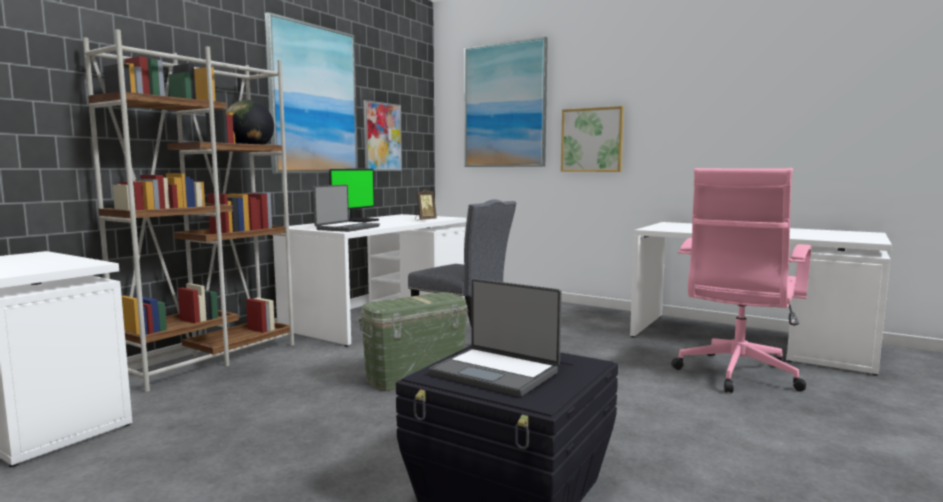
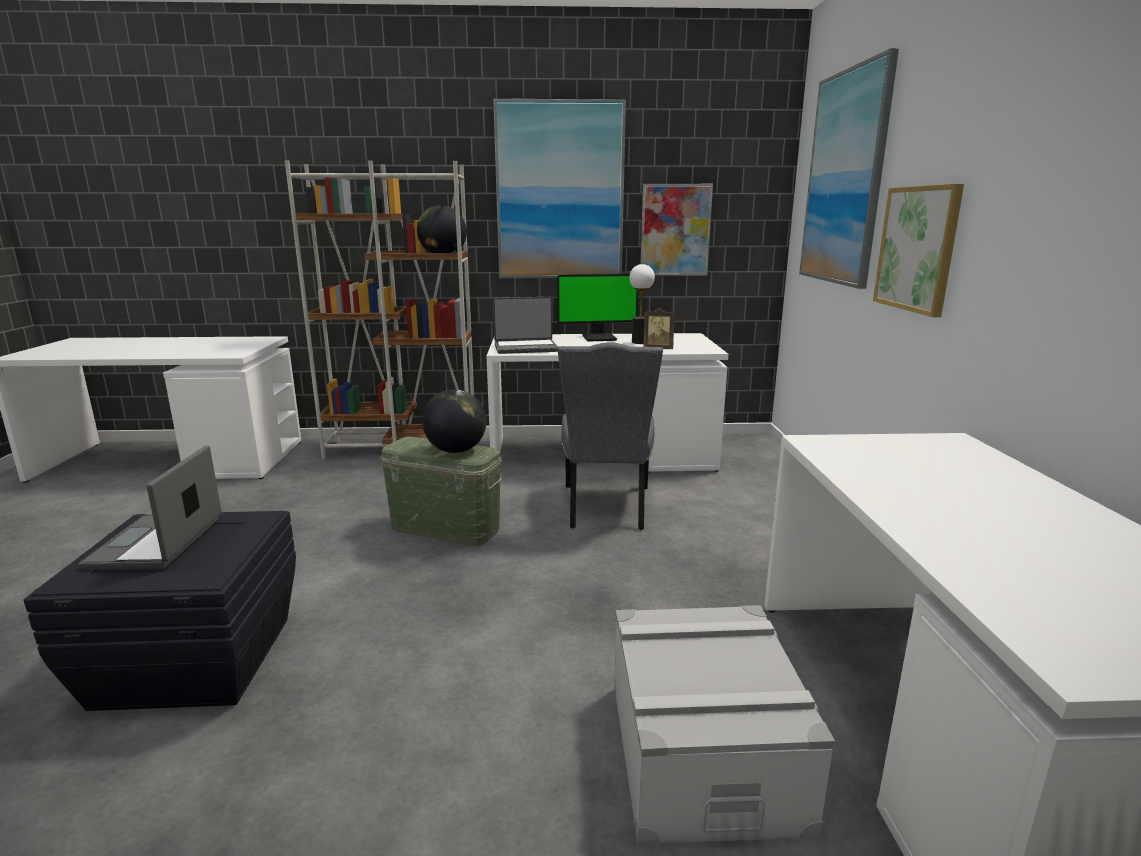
camera: 55 degrees right, 10 degrees up
(397, 219) = (639, 342): none -> table lamp
(430, 298) = (456, 451): none -> globe
(736, 376) = (702, 753): pink office chair -> grey storage box

